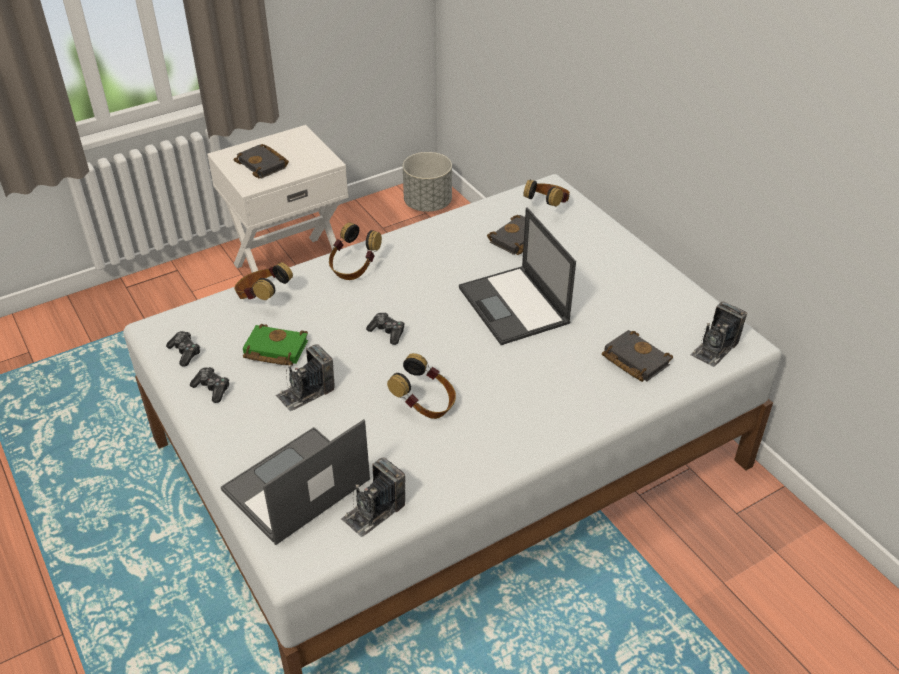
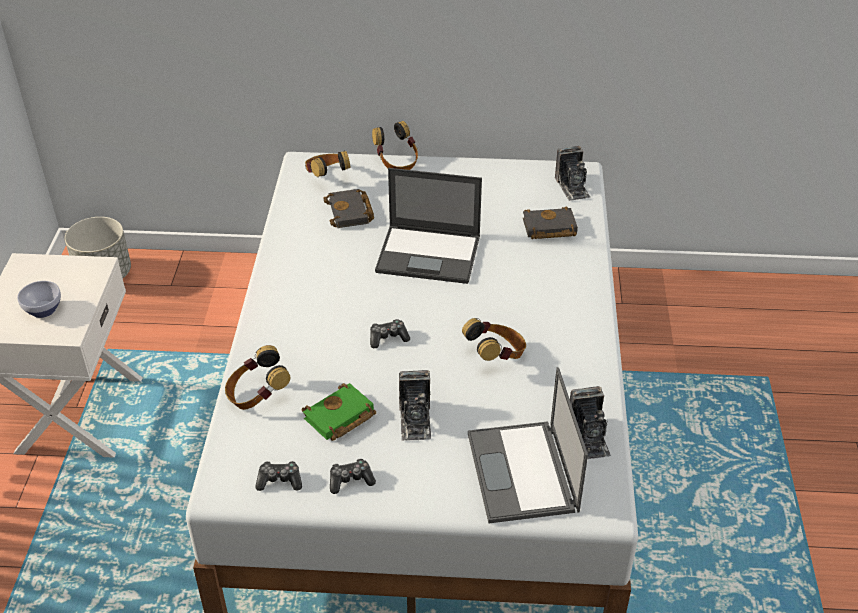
camera: 55 degrees left, 0 degrees up
(264, 165) = (44, 309): black book -> bowl
(354, 268) = (280, 320): headphones -> headphones (397, 163)

